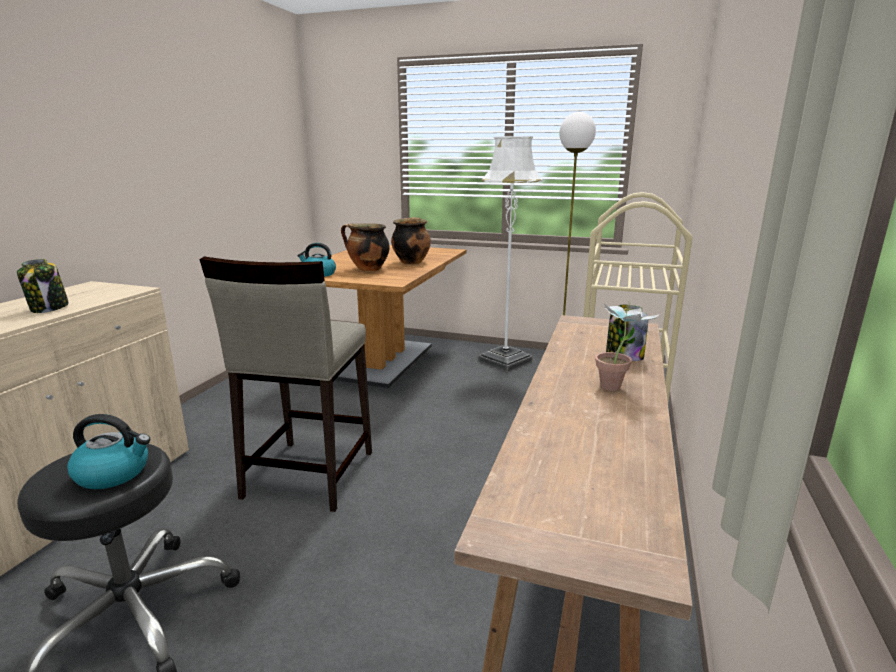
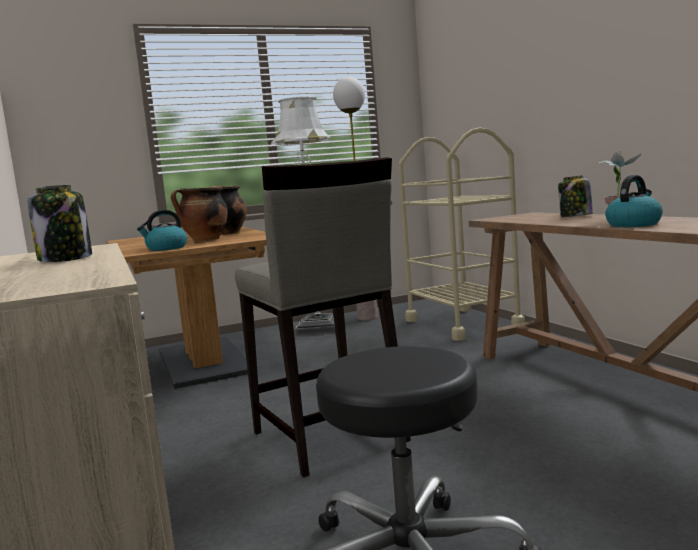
camera: 40 degrees left, 10 degrees down
(114, 473) = (416, 359): kettle -> kettle (633, 224)

